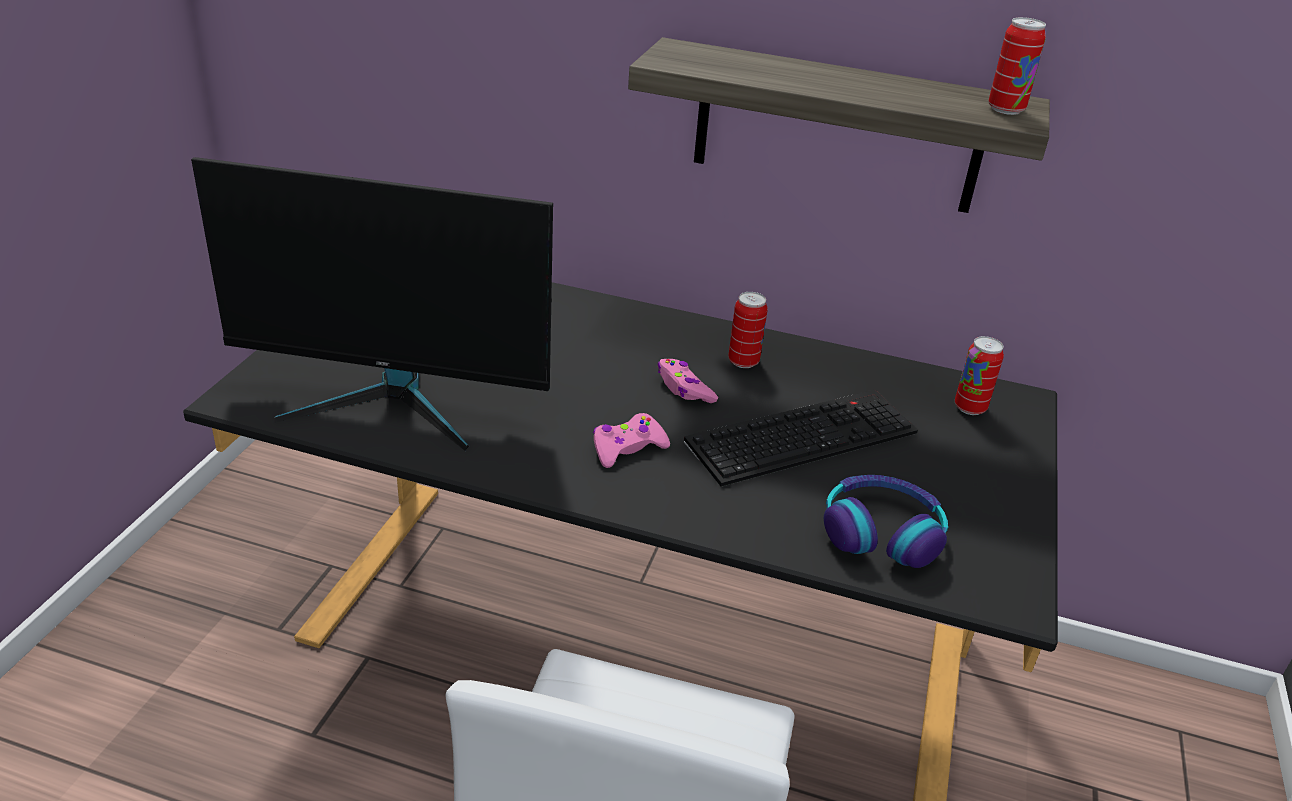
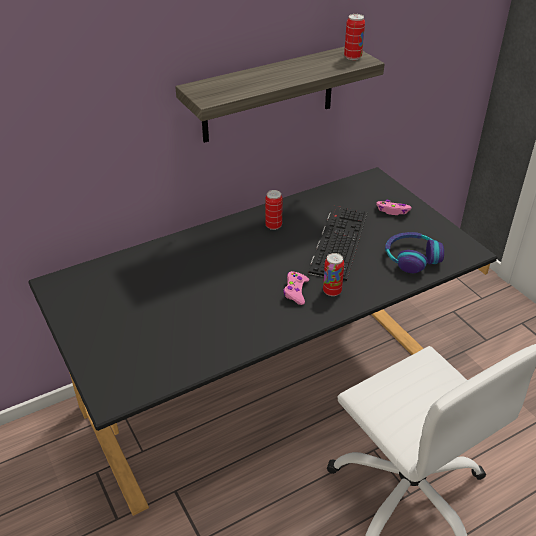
camera: 45 degrees left, 5 degrees up
(392, 401) = (179, 345): monitor -> none
(684, 388) = (273, 252): pink game controller -> pink game controller (392, 211)
(970, 408) = (366, 191): can -> can (332, 291)

